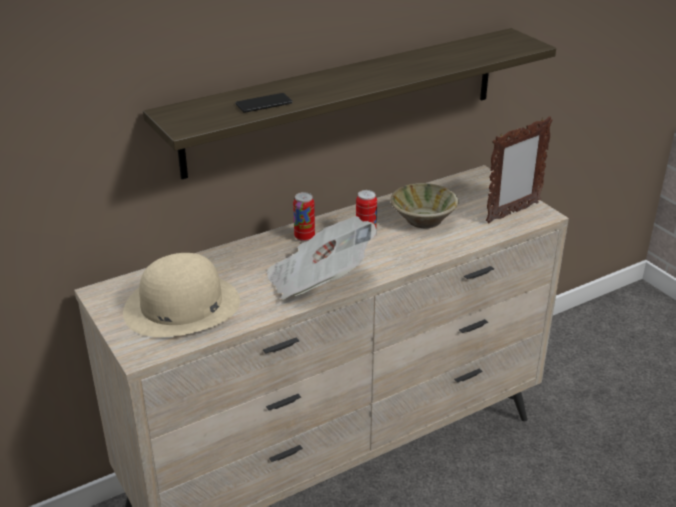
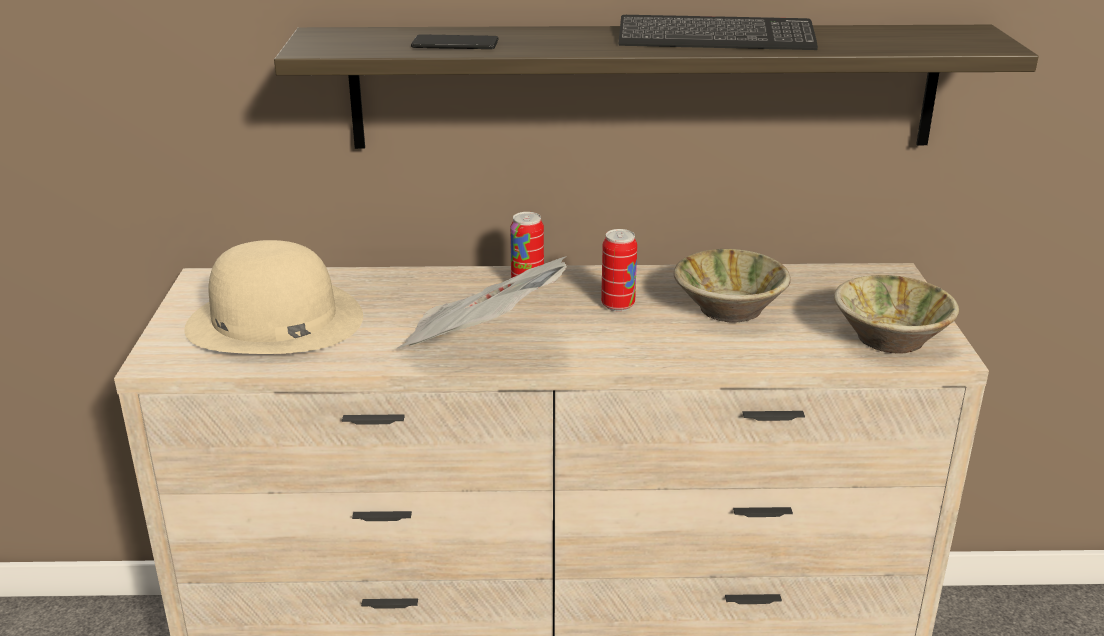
camera: 30 degrees right, 5 degrees down
(397, 68) = (715, 38): none -> keyboard
(512, 213) = (890, 337): picture frame -> beige bowl

